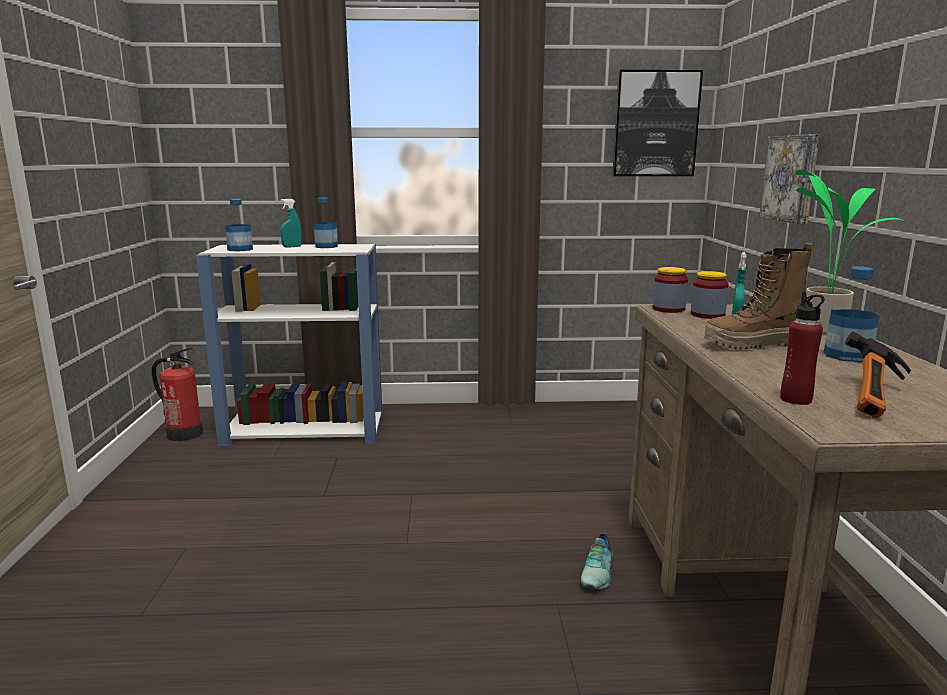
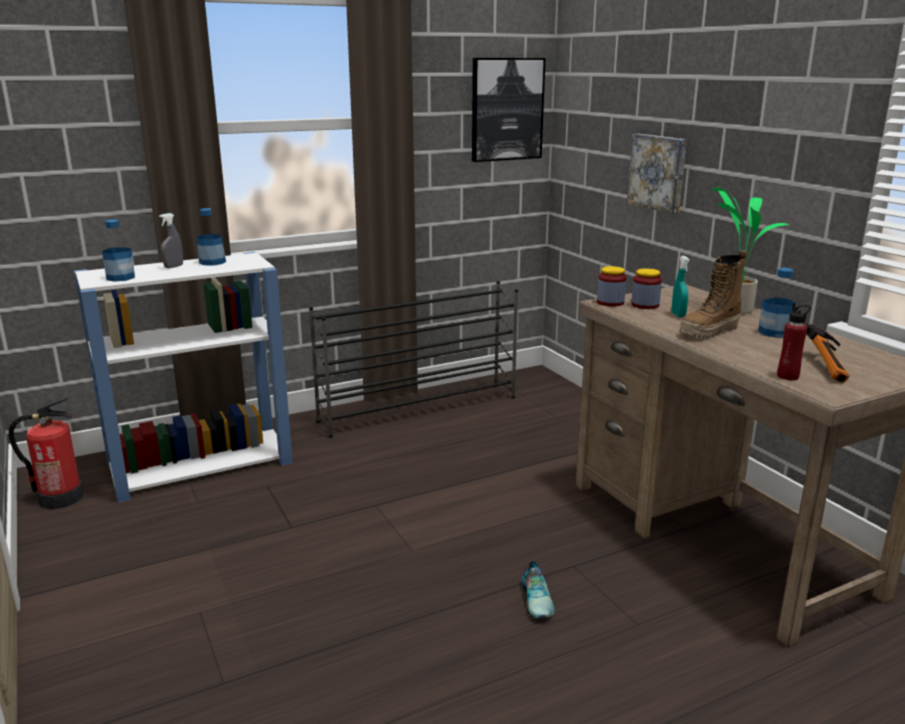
camera: 25 degrees left, 5 degrees up
(292, 247) = (173, 266): turquoise spray bottle -> grey spray bottle
(528, 419) = (420, 409): none -> black shoe rack
(599, 572) = (584, 533): shoe -> shoe (537, 599)

